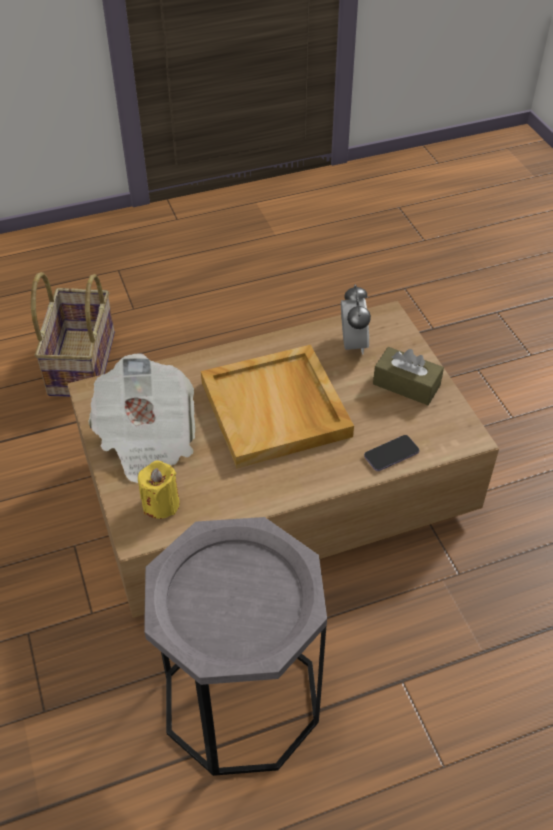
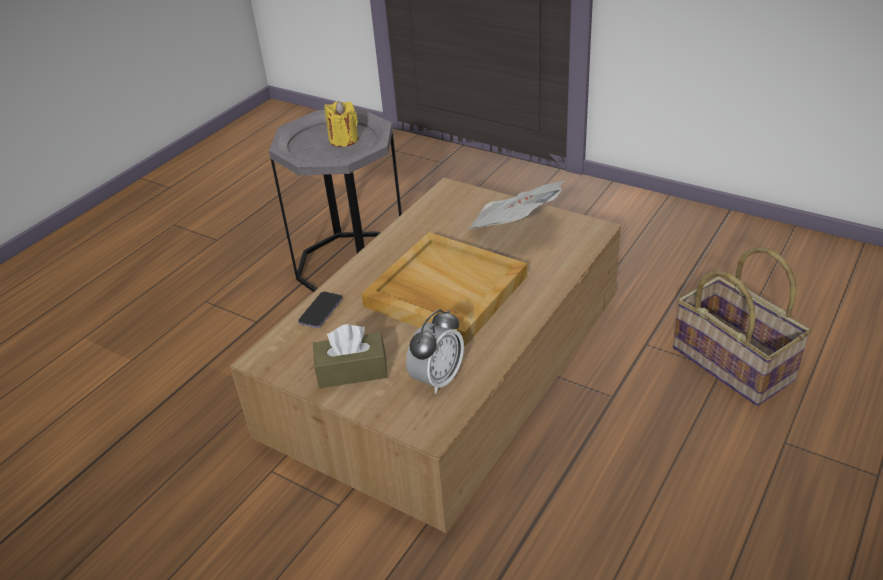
camera: 145 degrees right, 10 degrees down
(161, 504) = (454, 206): yellow candle -> yellow candle (344, 140)
(353, 344) = (437, 379): alarm clock -> alarm clock turned 105 degrees counterclockwise

